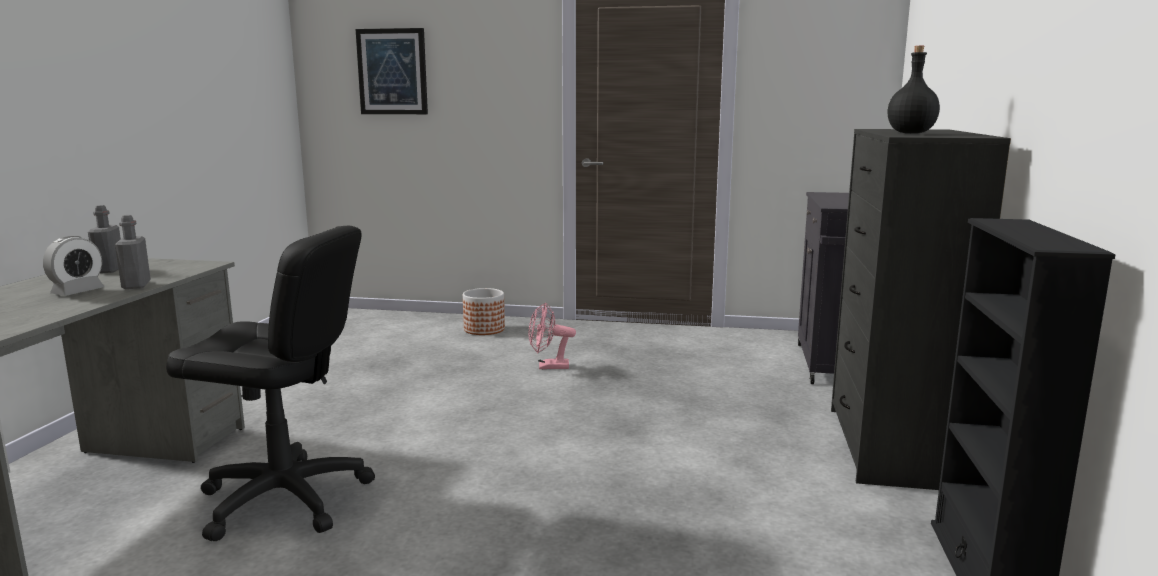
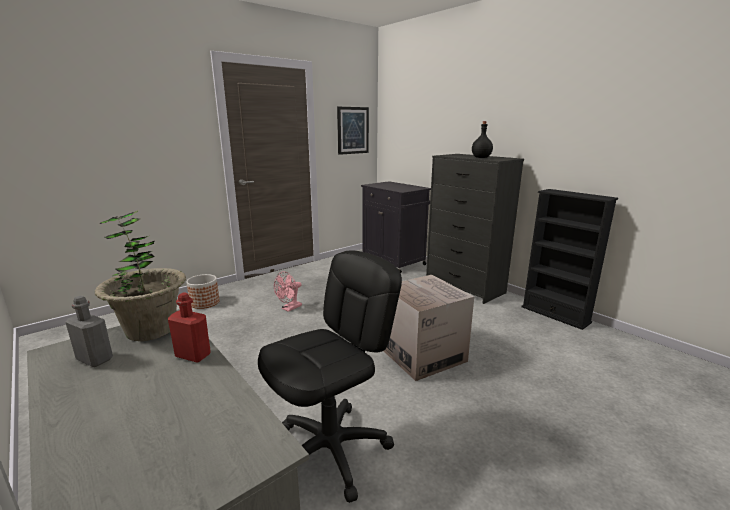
camera: 50 degrees left, 5 degrees up
(78, 291) = (163, 385): alarm clock -> none
(136, 285) = (193, 355): grey bottle -> red bottle
(177, 266) = (151, 329): none -> potted plant
(392, 72) = (75, 124): picture -> picture (352, 130)
(573, 484) = (422, 354): none -> cardboard box

